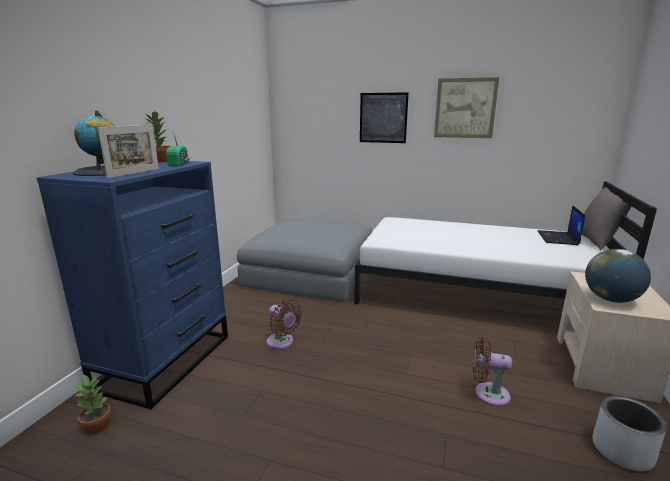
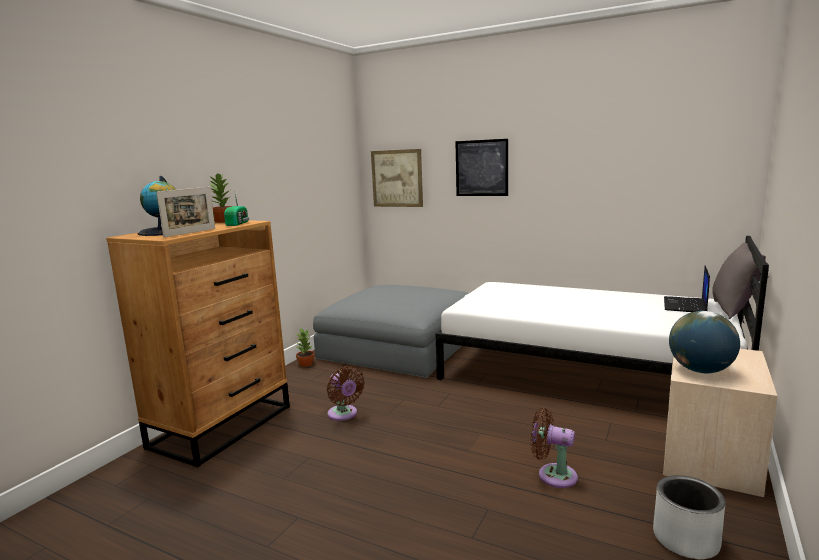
camera: 10 degrees right, 5 degrees down
(98, 426) = (147, 477): potted plant -> potted plant (306, 364)
(166, 361) = (223, 426): blue dresser -> brown dresser
(465, 108) = (573, 154): picture -> picture (397, 178)

